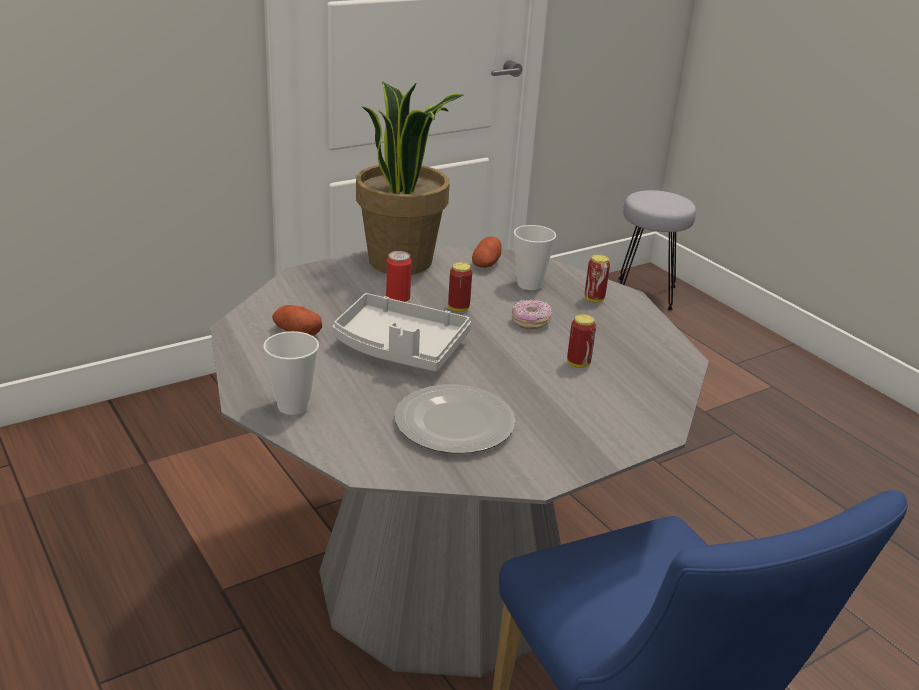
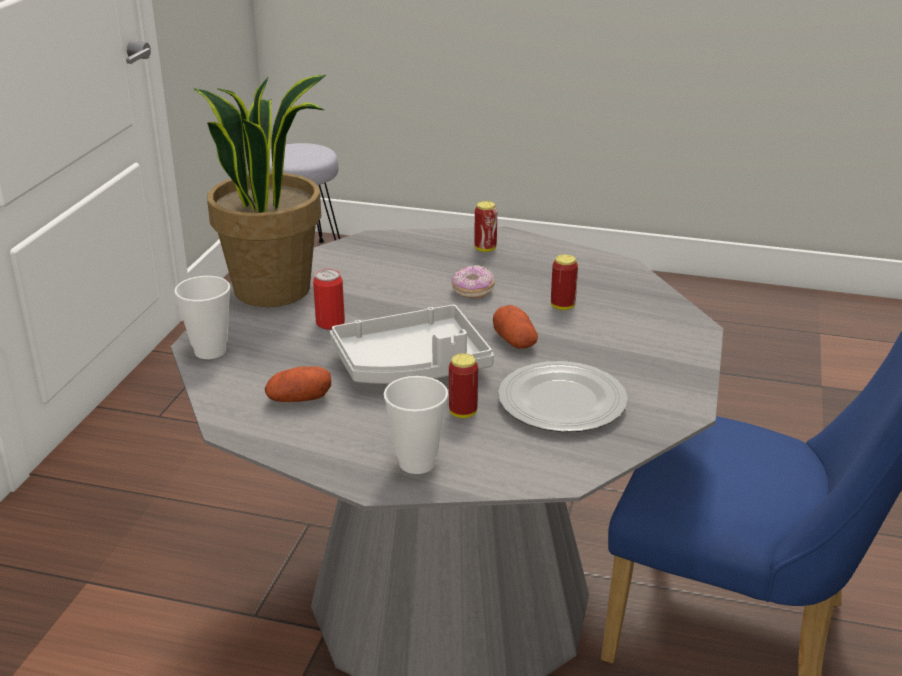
camera: 40 degrees left, 0 degrees up
(458, 308) = (397, 307): can -> can (463, 413)
(486, 263) = (350, 257): potato -> potato (515, 341)
(529, 284) = (416, 259): cup -> cup (210, 351)

